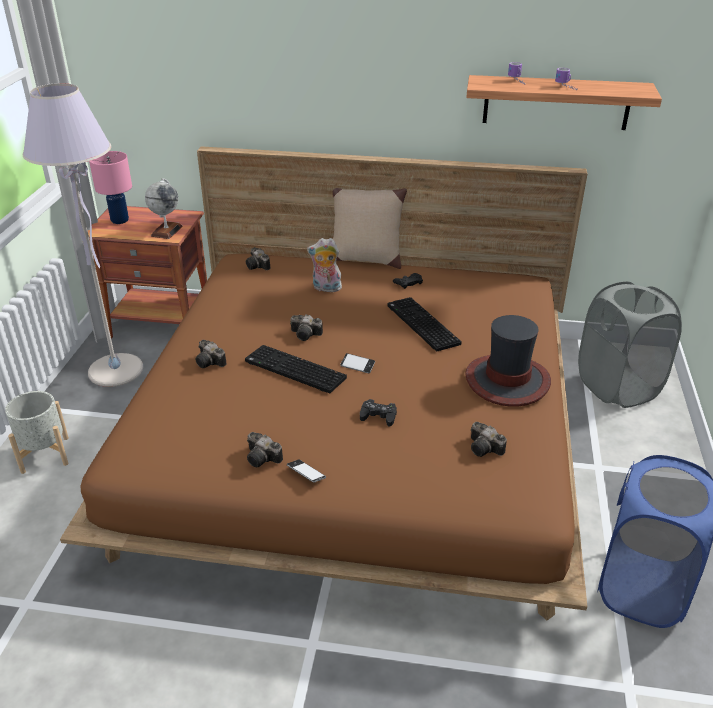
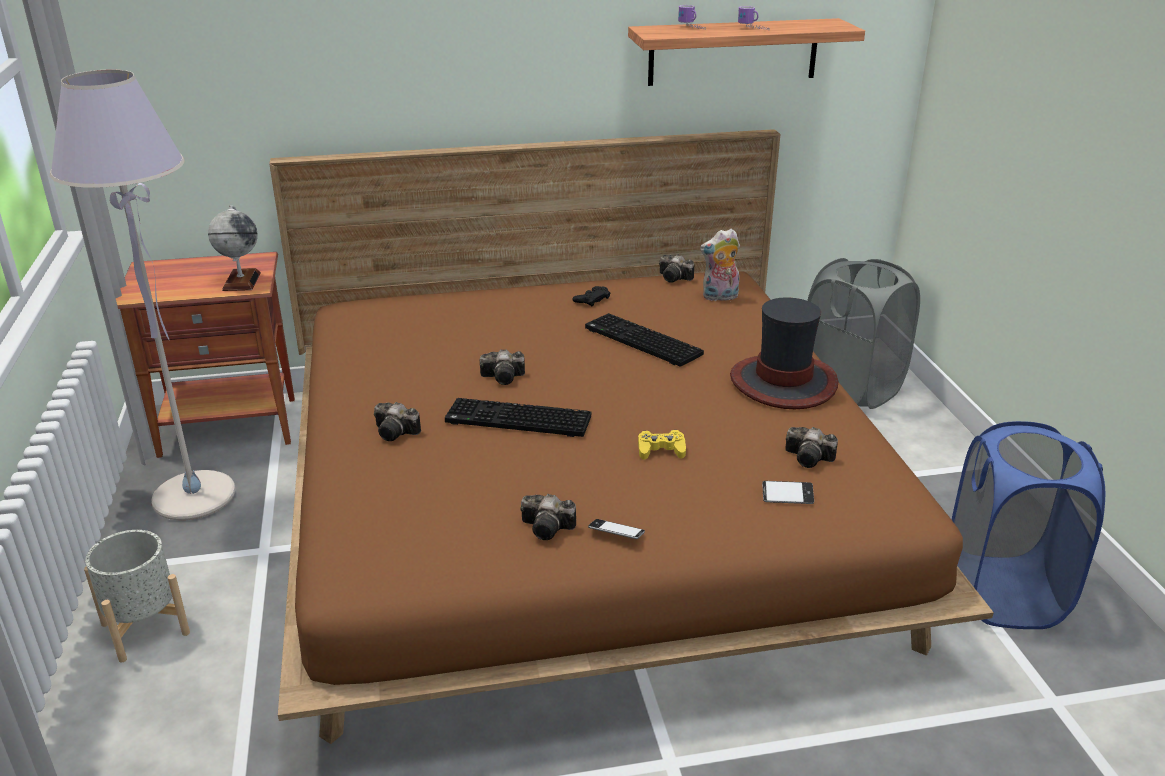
camera: 20 degrees left, 5 degrees down
(119, 220) = (159, 279): pink table lamp -> none
(258, 266) = (382, 311): camera -> camera (675, 278)
(326, 288) = (492, 322): plush toy -> plush toy (719, 297)
(357, 366) = (595, 400): phone -> phone (787, 496)
(365, 259) = (517, 282): beige pillow -> none
(378, 416) = (661, 450): black game controller -> yellow game controller

